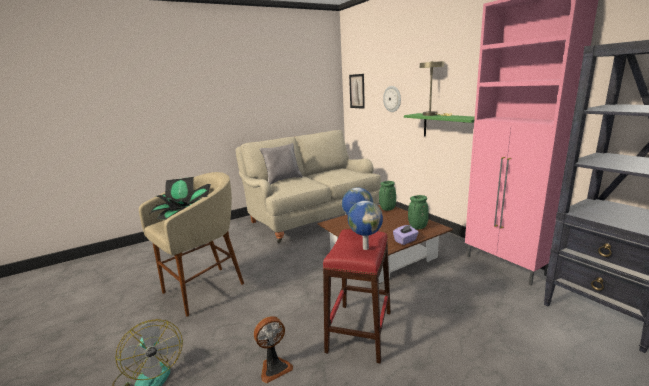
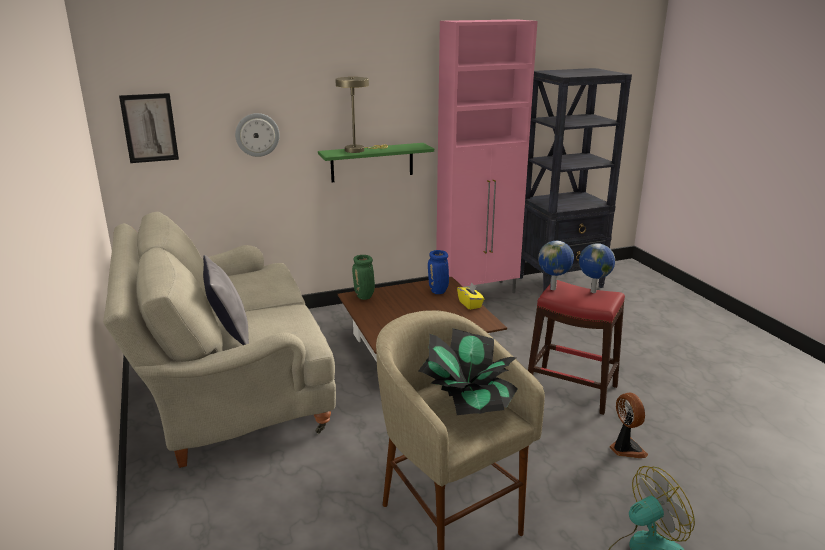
camera: 80 degrees left, 5 degrees up
(405, 241) = (470, 304): purple tissue box -> yellow tissue box
(417, 228) = (438, 292): green vase -> blue vase

